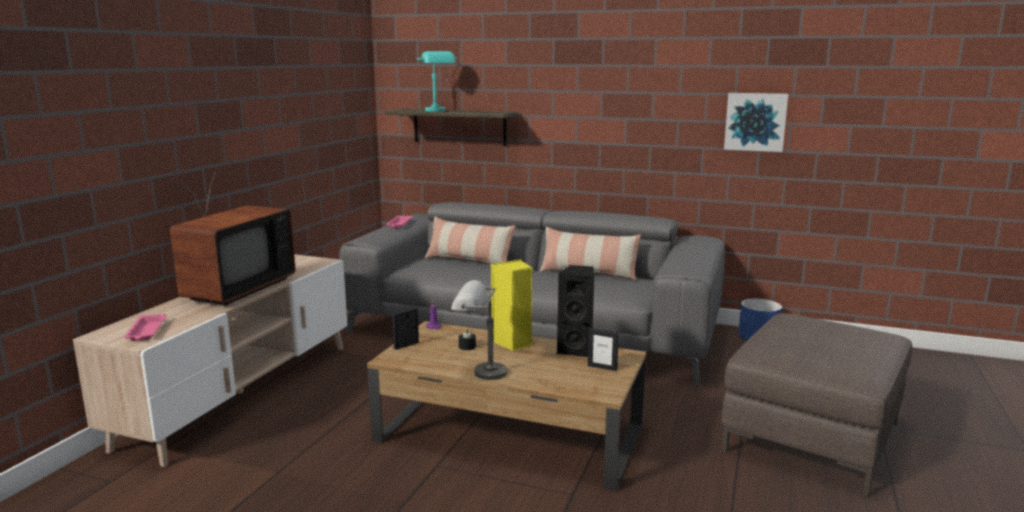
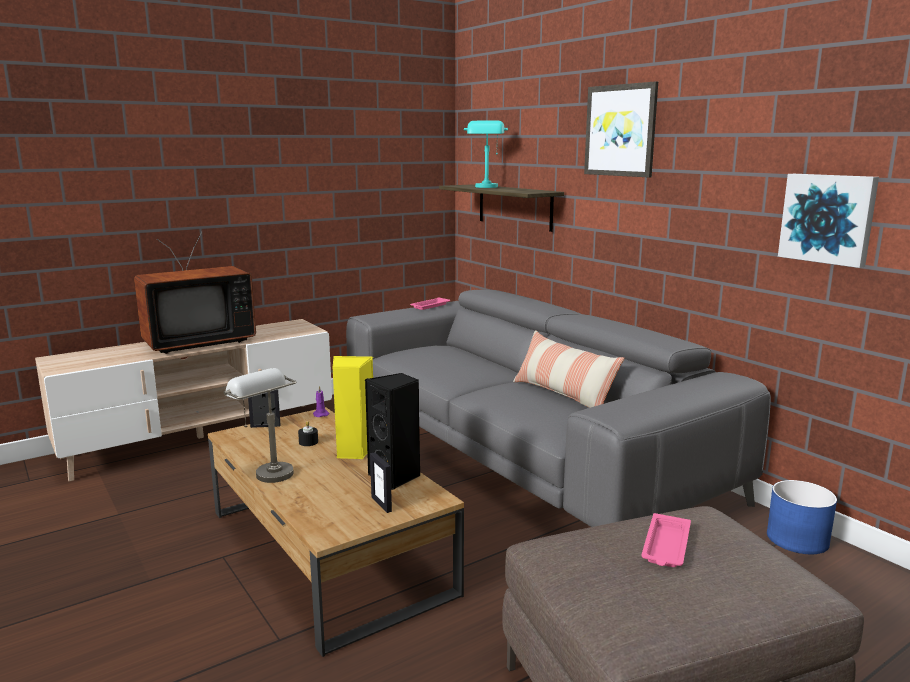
camera: 35 degrees right, 0 degrees up
(146, 331) = (79, 362): pink tray -> pink tray (666, 546)
(469, 260) = (468, 356): pillow -> none
(576, 61) = (621, 130): none -> picture

